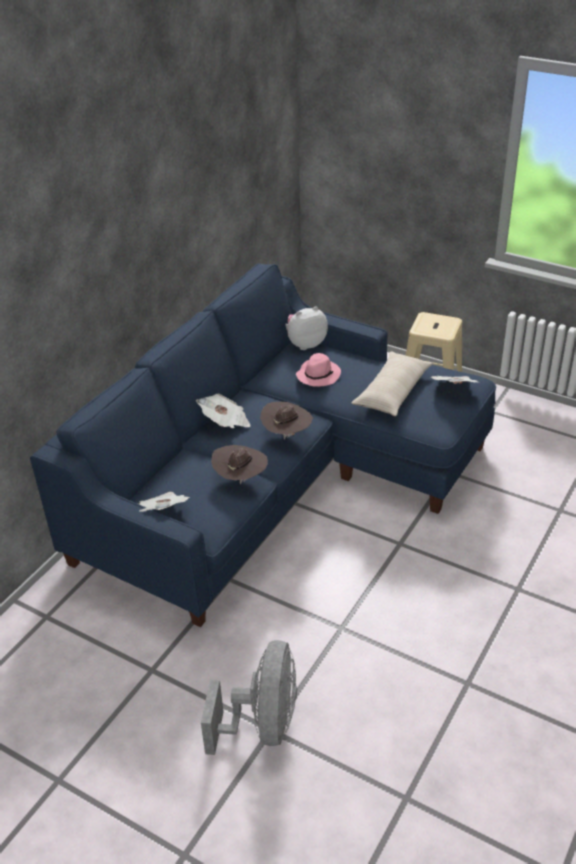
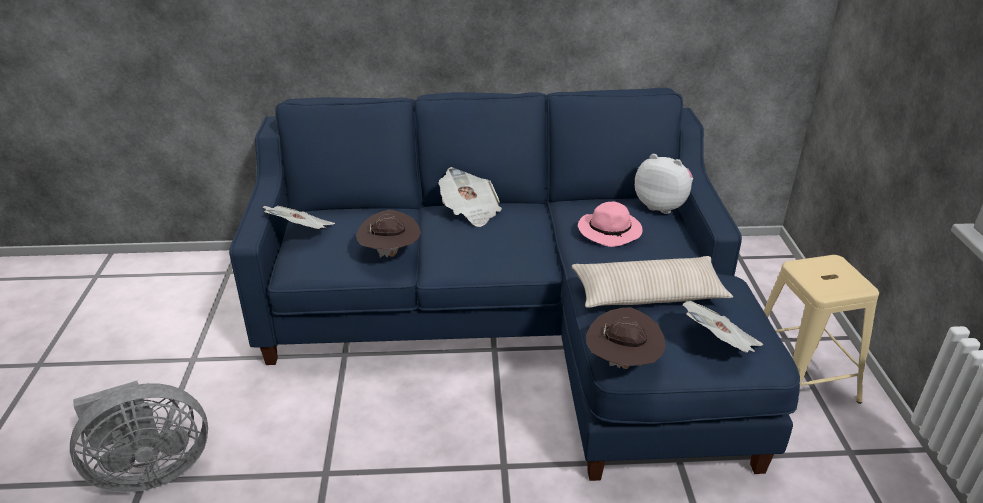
camera: 55 degrees right, 5 degrees down
(287, 434) = (490, 254): brown hat -> brown hat (622, 363)

